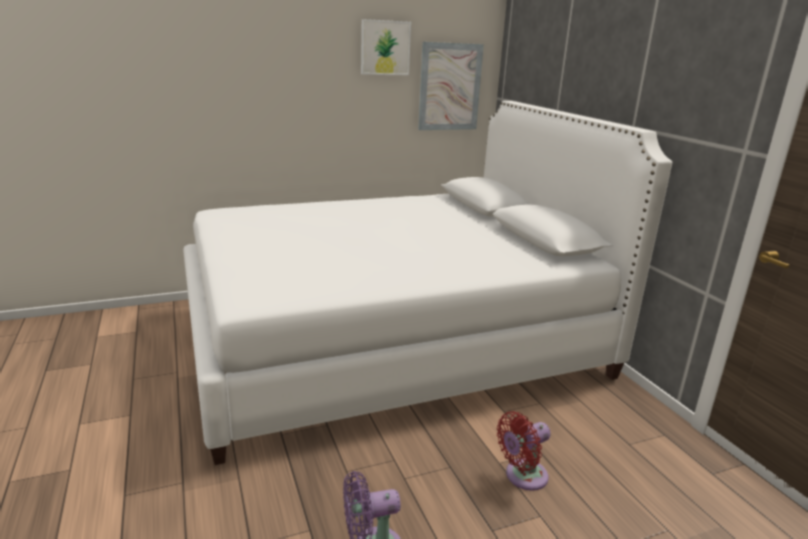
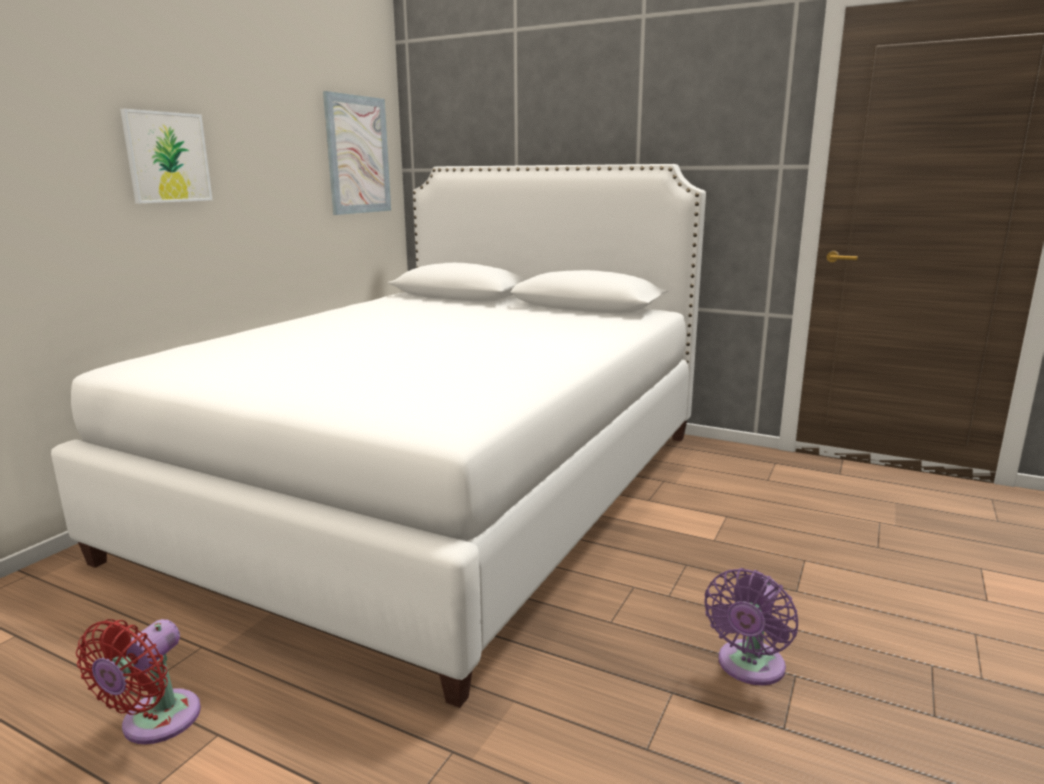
camera: 40 degrees left, 5 degrees down
(385, 48) = (283, 97): picture -> picture (167, 157)
(522, 476) = (746, 540): red fan -> red fan (155, 723)

